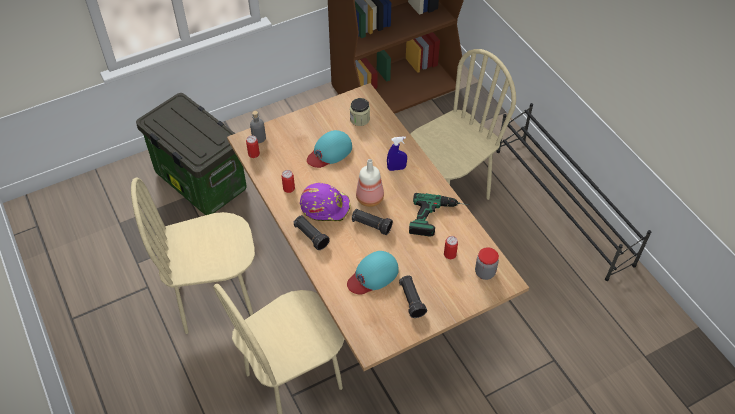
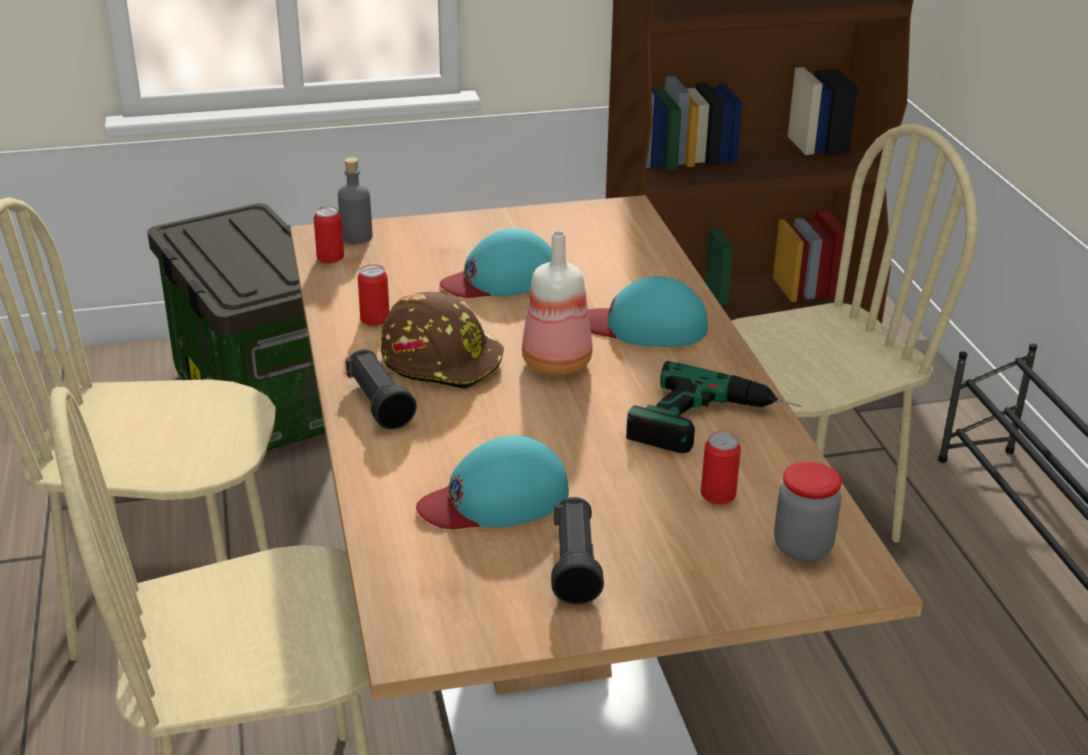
camera: 15 degrees right, 20 degrees down
(325, 206) = (442, 359): purple hard hat -> brown hard hat
(360, 119) = (596, 241): jar -> none
(371, 225) = (536, 409): black flashlight -> none
(396, 168) = (645, 326): blue spray bottle -> turquoise cap

